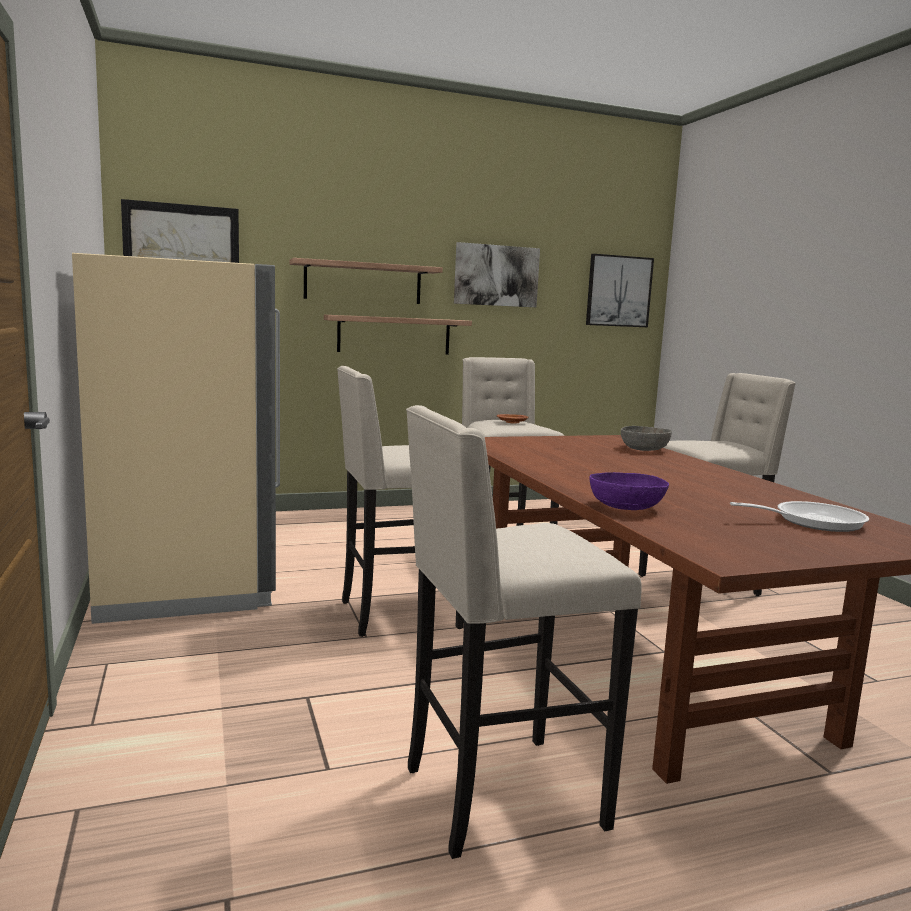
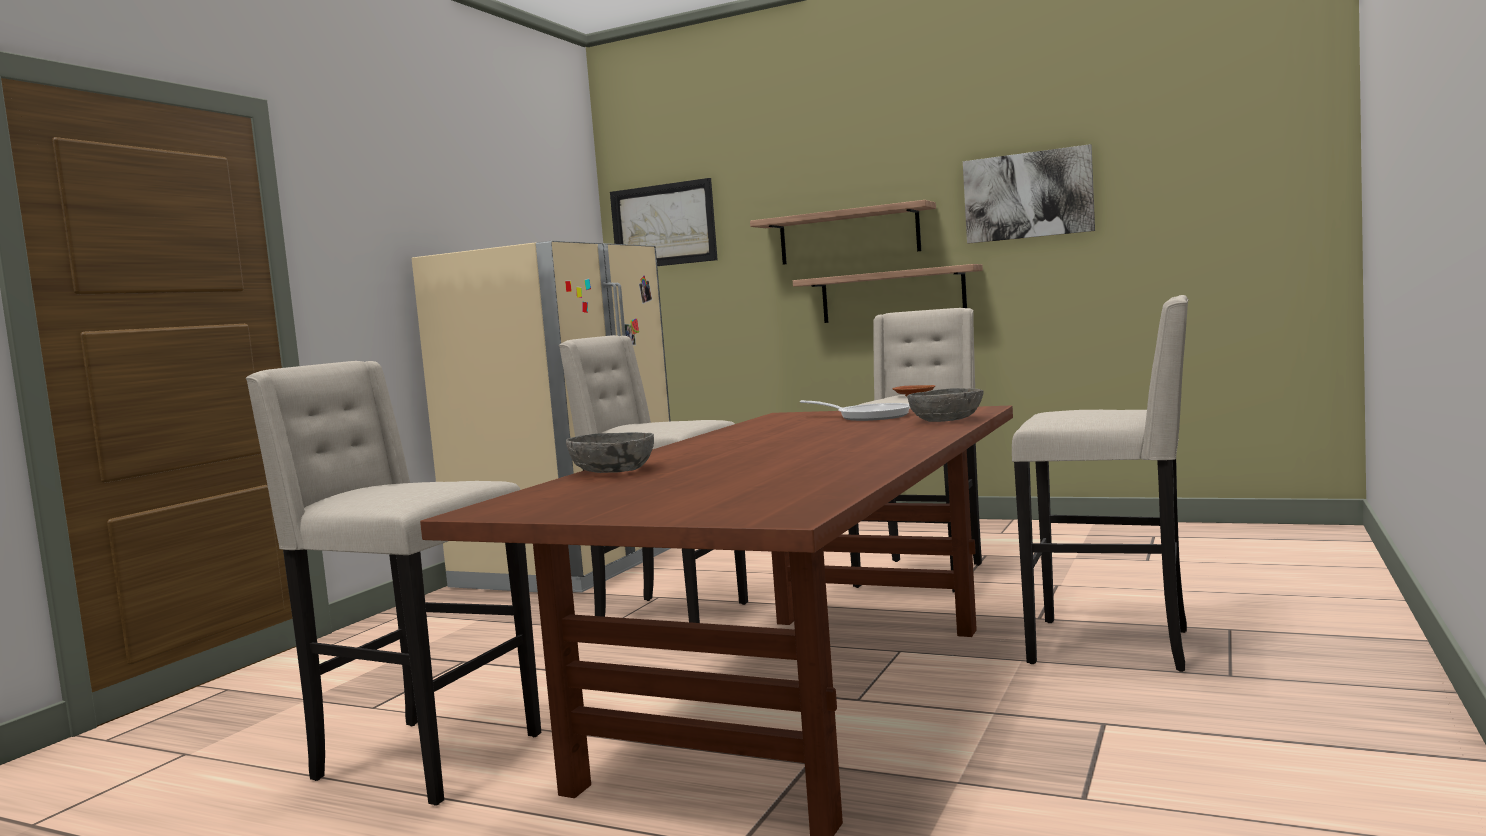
camera: 45 degrees right, 5 degrees down
(618, 291) = (1251, 182): picture -> none
(626, 507) = (613, 471): purple bowl -> grey bowl
(811, 521) = (740, 490): frying pan -> frying pan (868, 416)

